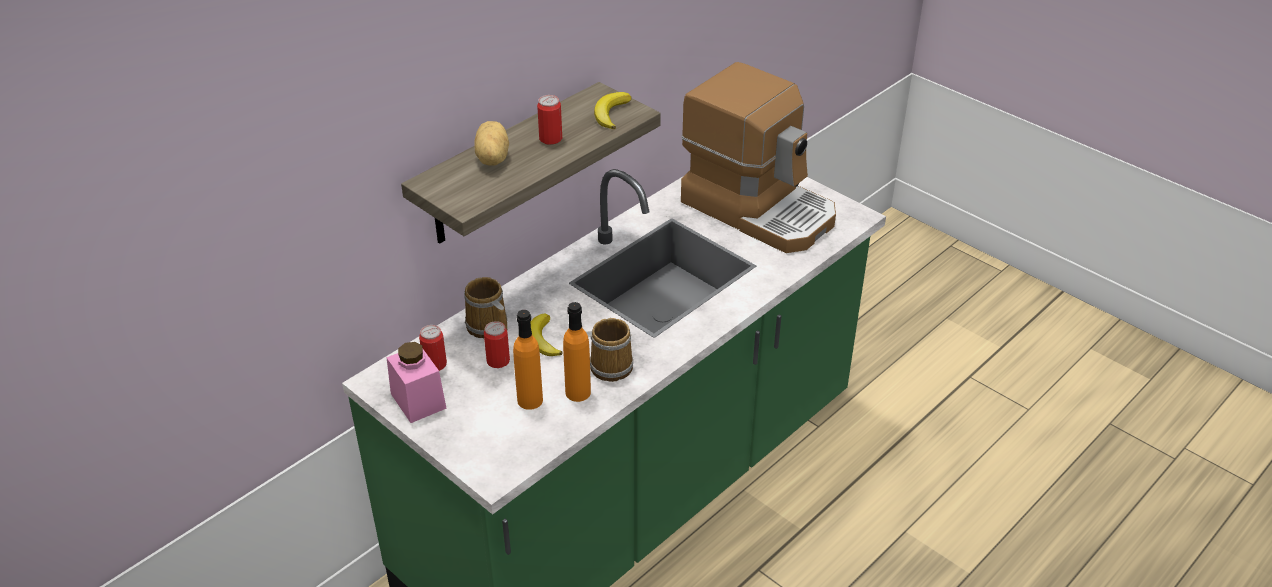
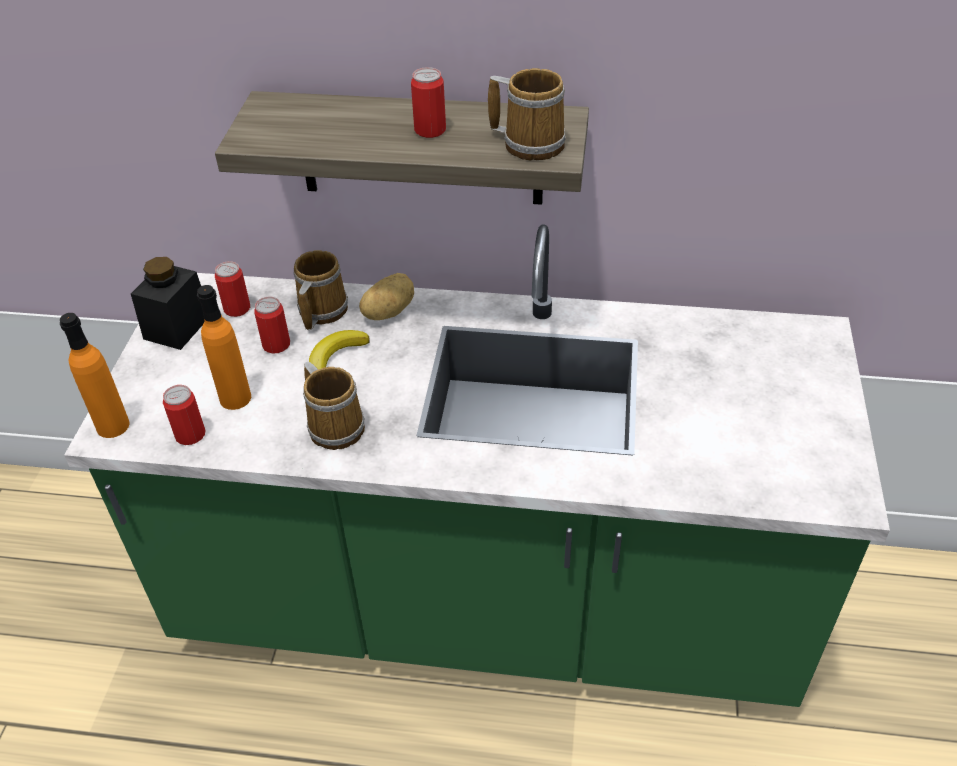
camera: 55 degrees right, 5 degrees up
(418, 401) = (177, 327): pink jar -> black jar
(491, 159) = (349, 115): potato -> potato (387, 311)
(542, 434) = (190, 434): none -> can
(578, 392) = (275, 426): orange bottle -> orange bottle (113, 426)
(611, 113) = (531, 142): banana -> mug
(759, 209) = (745, 401): coffee machine -> none

